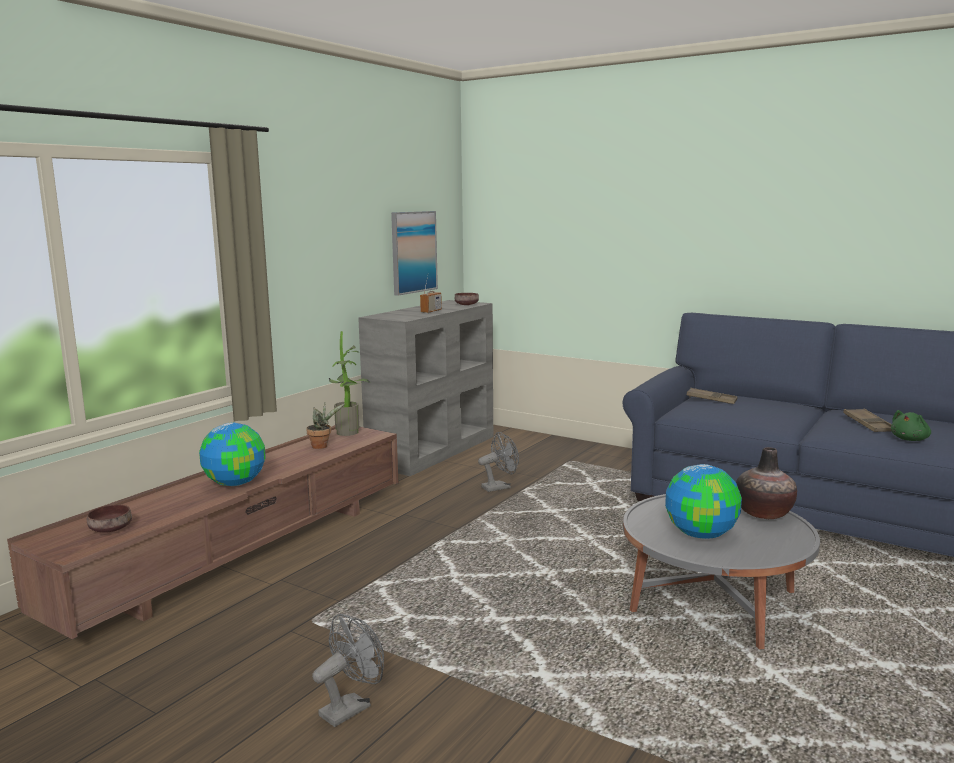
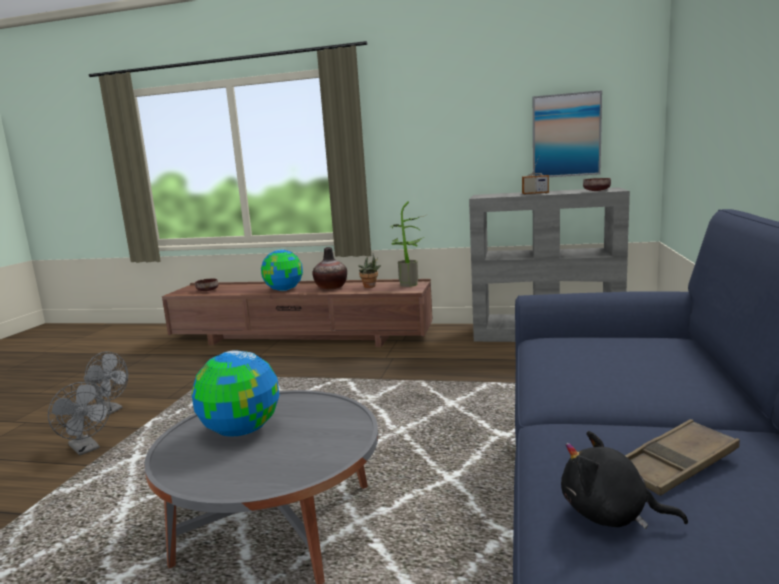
camera: 70 degrees right, 0 degrees up
(500, 487) = (489, 373): grey fan -> grey fan (86, 449)
(711, 400) = (641, 344): brown tray -> none
(764, 513) = (315, 458): vase -> vase (331, 287)
(910, 439) = (610, 515): green plush toy -> black plush toy

